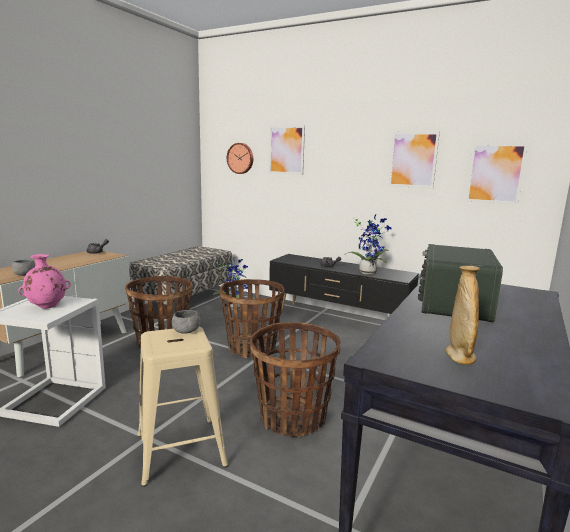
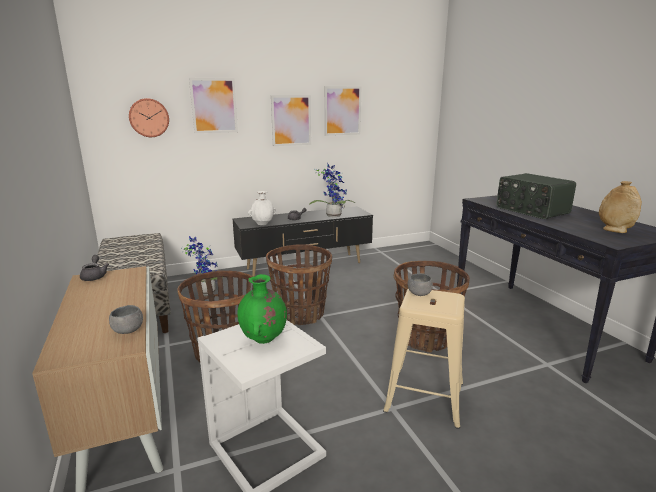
camera: 50 degrees left, 5 degrees up
(47, 307) = (264, 340): pink vase -> green vase
(293, 262) = (263, 224): none -> white vase
(495, 173) = (399, 119): picture -> picture (291, 120)

